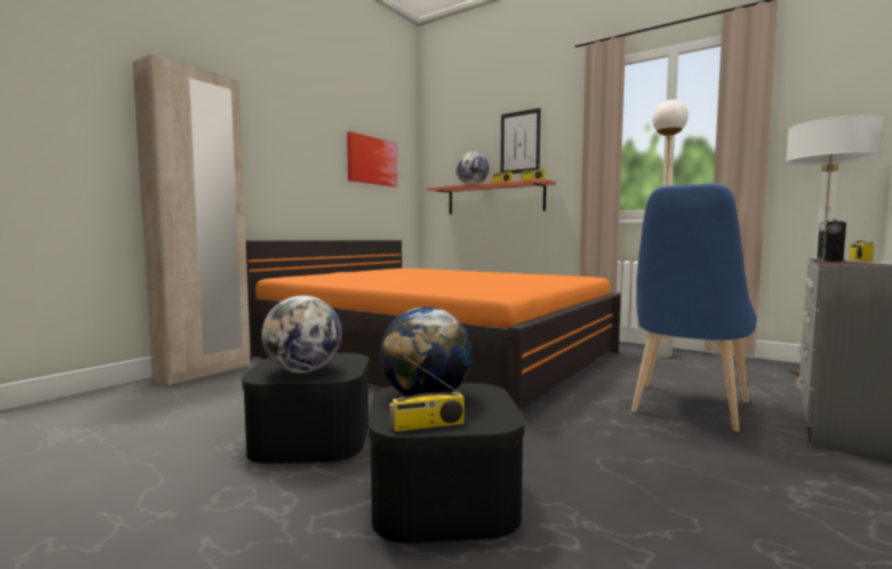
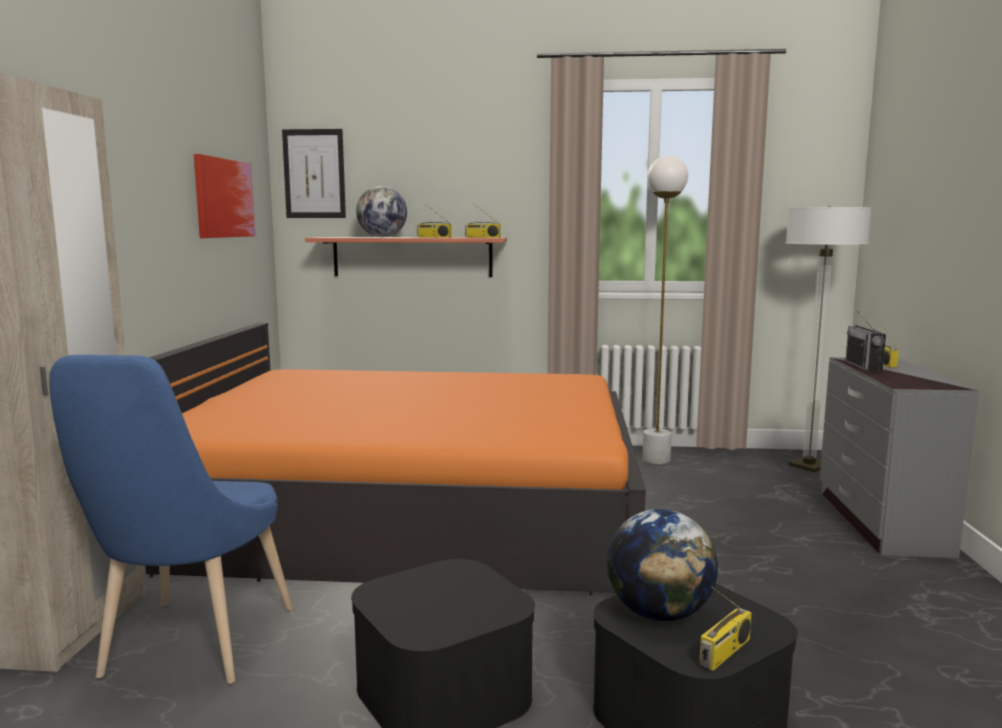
camera: 30 degrees left, 5 degrees up
(304, 371) = (452, 610): globe -> none
(520, 142) = (451, 176): picture -> picture (314, 174)
(687, 409) = (759, 536): blue chair -> blue chair (191, 648)

